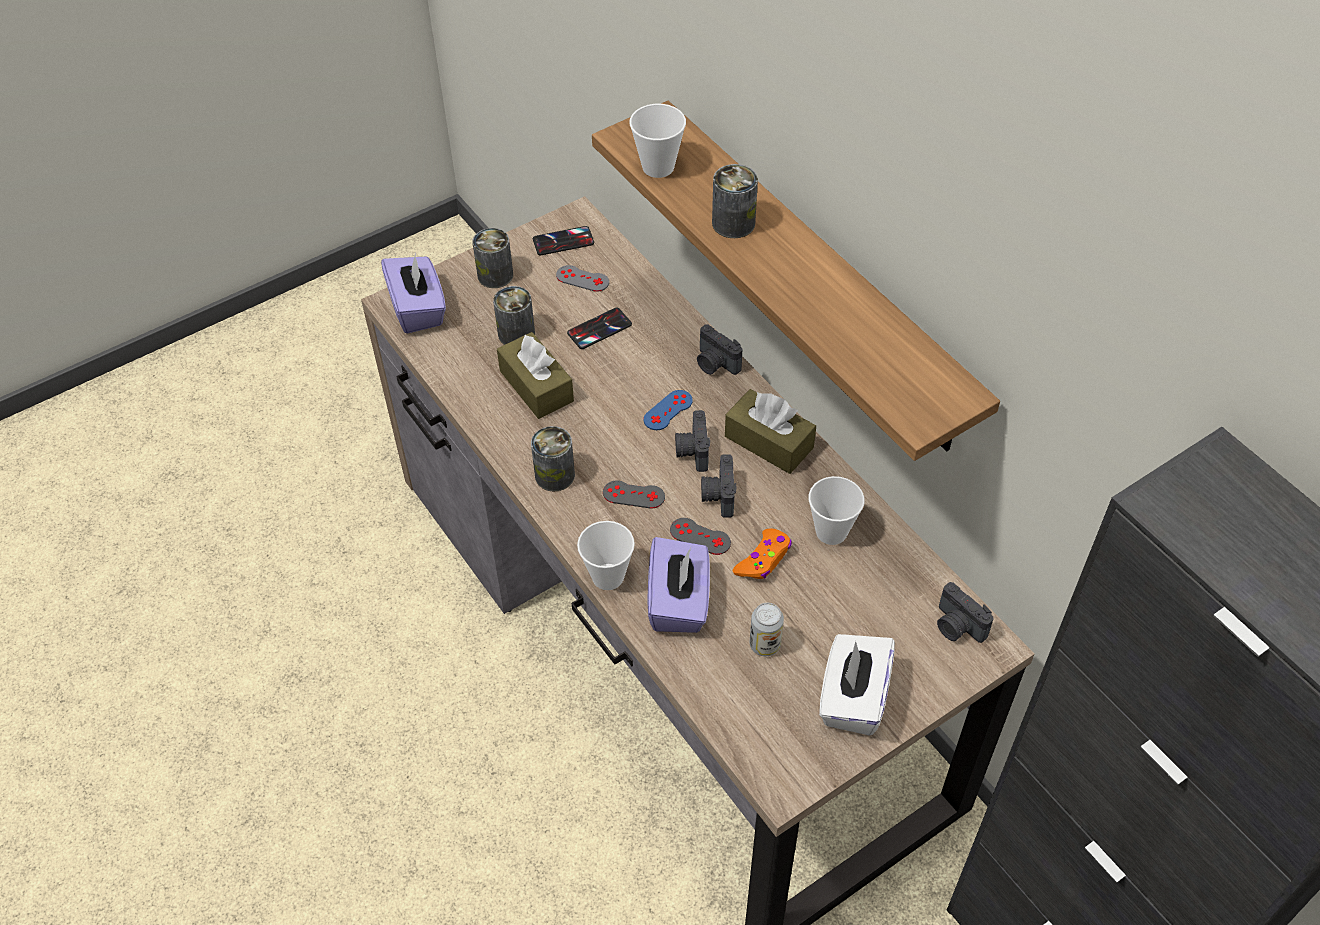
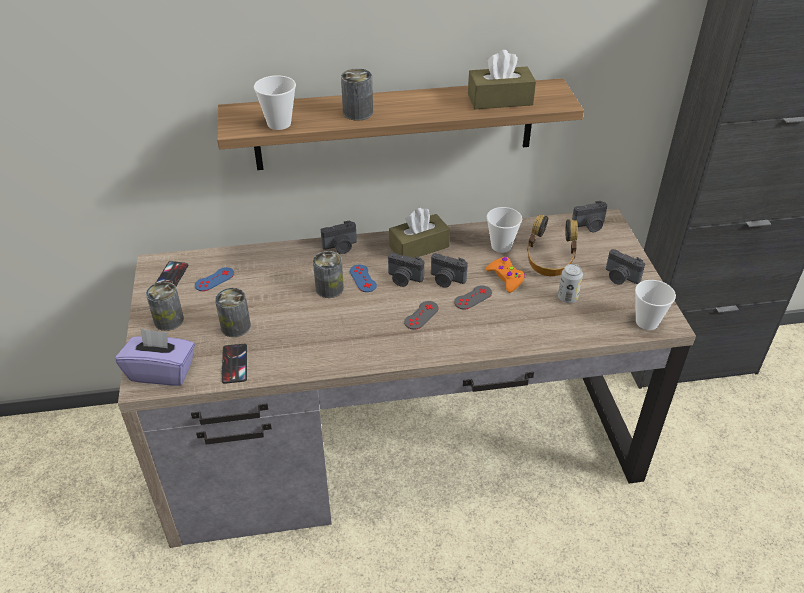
camera: 65 degrees left, 10 degrees down
(536, 386) = (293, 331): brown tissue box -> brown tissue box (500, 99)
(555, 475) = (379, 347): can -> can (329, 288)
(582, 279) = (214, 279): grey game controller -> blue game controller
(599, 329) = (267, 286): phone -> phone (234, 364)
(608, 576) = (480, 348): cup -> cup (647, 322)
(679, 602) = (518, 323): purple tissue box -> none
(835, 599) = (549, 261): none -> headphones
(852, 698) = (620, 277): white tissue box -> camera

